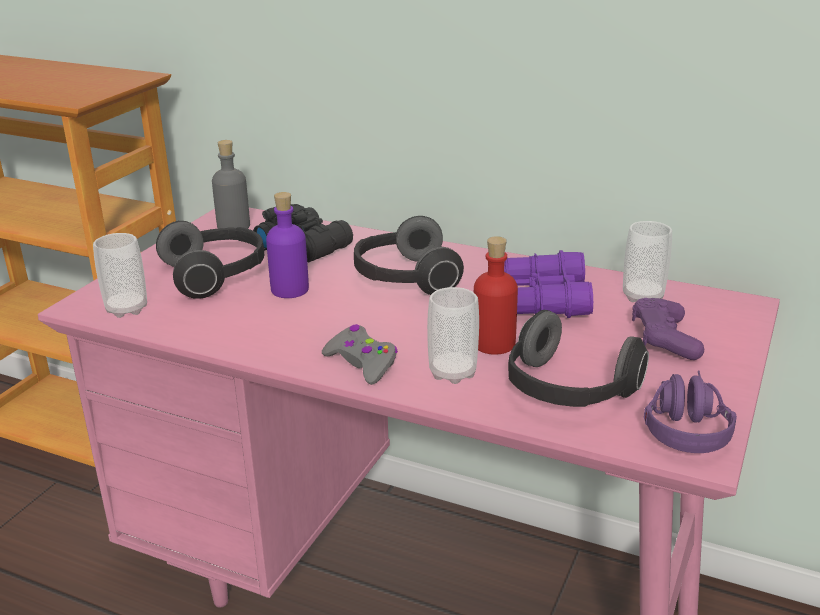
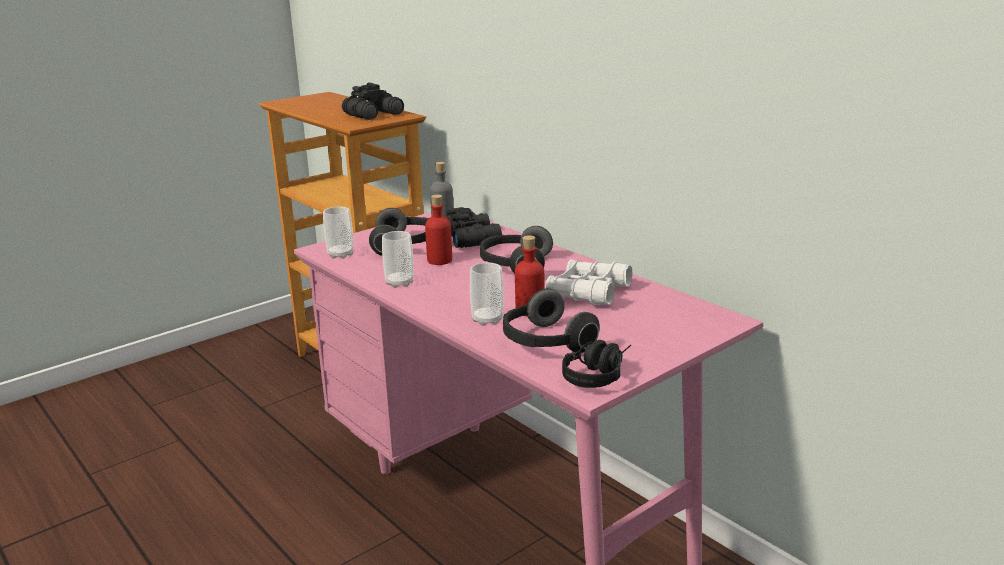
camera: 25 degrees right, 5 degrees down
(87, 79) = (375, 114): none -> black binoculars
(290, 289) = (439, 260): purple bottle -> red bottle
(362, 363) = (440, 305): grey game controller -> none
(539, 299) = (588, 292): purple binoculars -> white binoculars
(642, 296) = (662, 303): cup -> cup (399, 283)
(664, 339) = (644, 329): purple game controller -> none
(684, 423) = (598, 374): purple headphones -> black headphones

